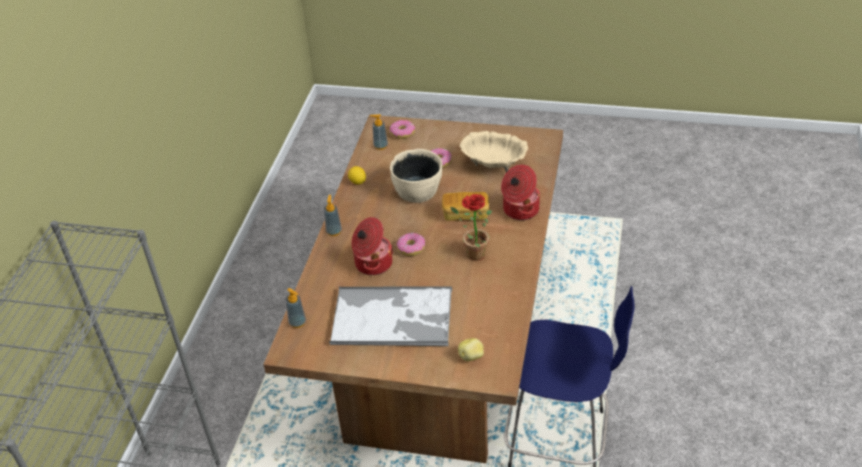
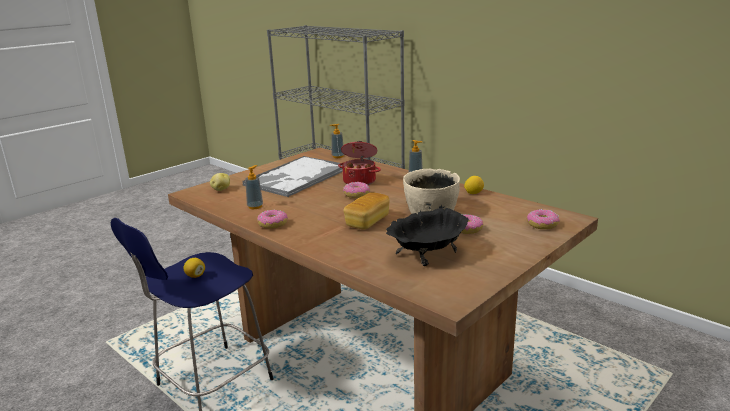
camera: 120 degrees right, 20 degrees down
(380, 146) = (525, 211): soap dispenser -> soap dispenser (255, 206)
(472, 254) = (314, 212): potted plant -> none
(493, 166) = (427, 253): beige bowl -> black bowl
(516, 264) = (273, 224): none -> donut
(519, 210) = (337, 245): cooking pot -> none
(561, 361) = (195, 276): none -> lemon

